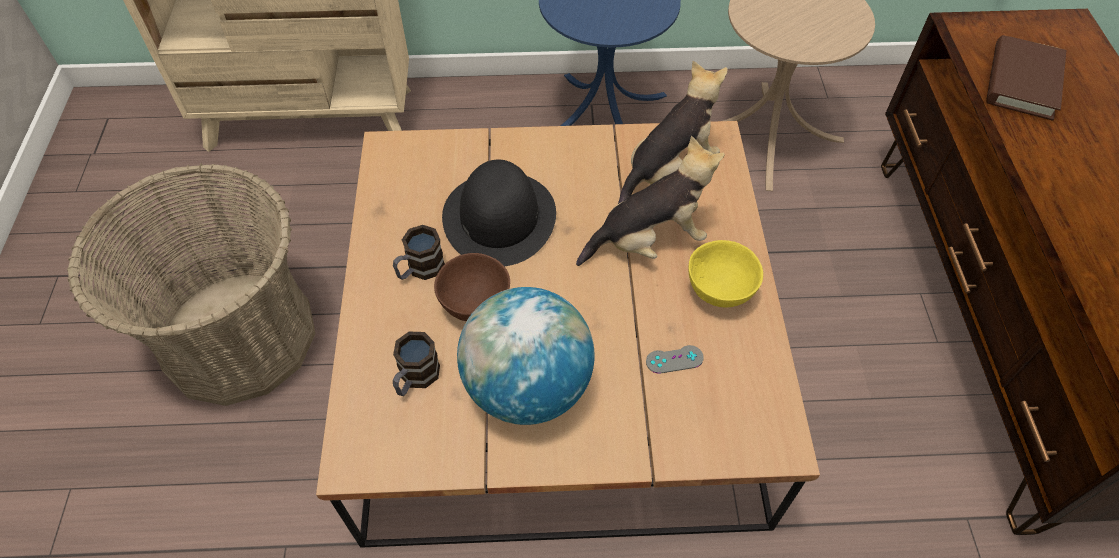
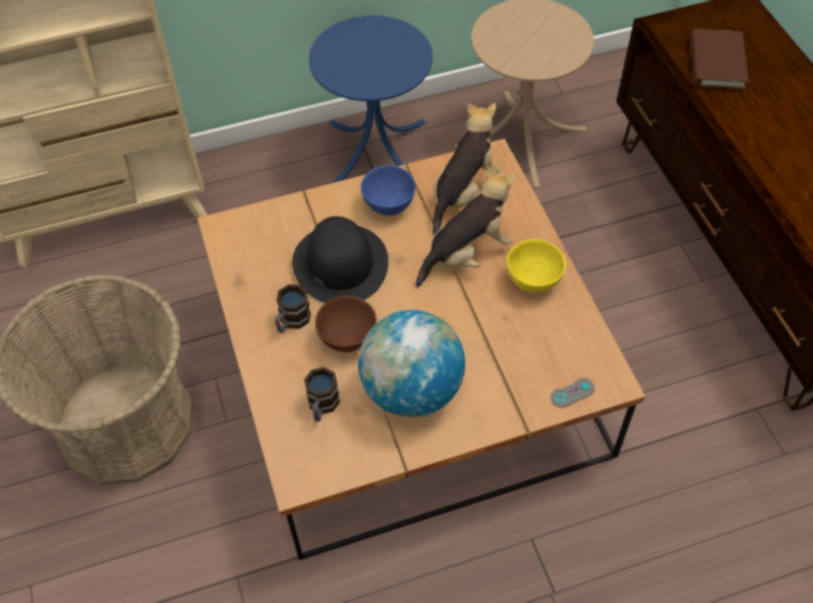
camera: 15 degrees left, 0 degrees up
(578, 164) = (388, 204): none -> blue bowl
(674, 359) = (516, 341): grey game controller -> grey game controller (572, 393)

